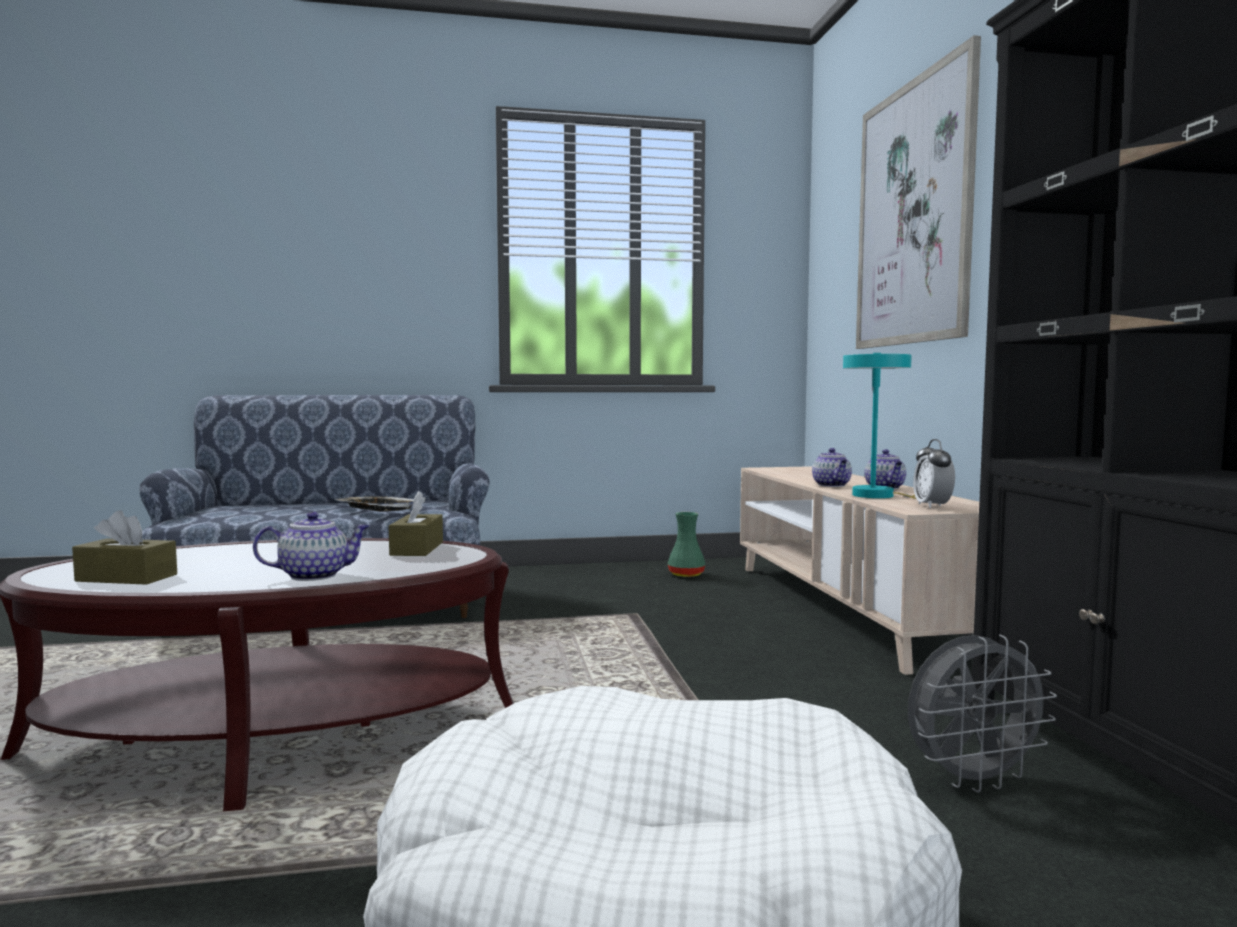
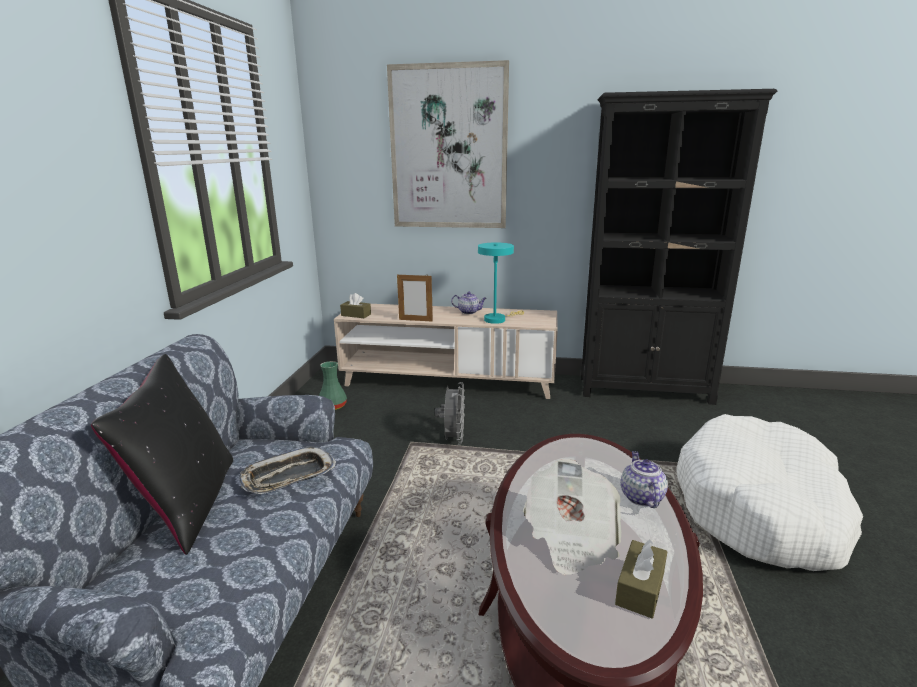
camera: 70 degrees left, 15 degrees up
(234, 558) = (571, 538): none -> newspaper
(337, 501) = (188, 503): none -> black pillow
(417, 548) = (560, 458): brown tissue box -> brown tissue box (356, 315)
(794, 479) = (415, 320): none -> picture frame
(832, 485) = (449, 318): teapot -> none
(932, 506) = (536, 319): alarm clock -> none
(972, 780) = (653, 420): grey fan -> grey fan (453, 439)

